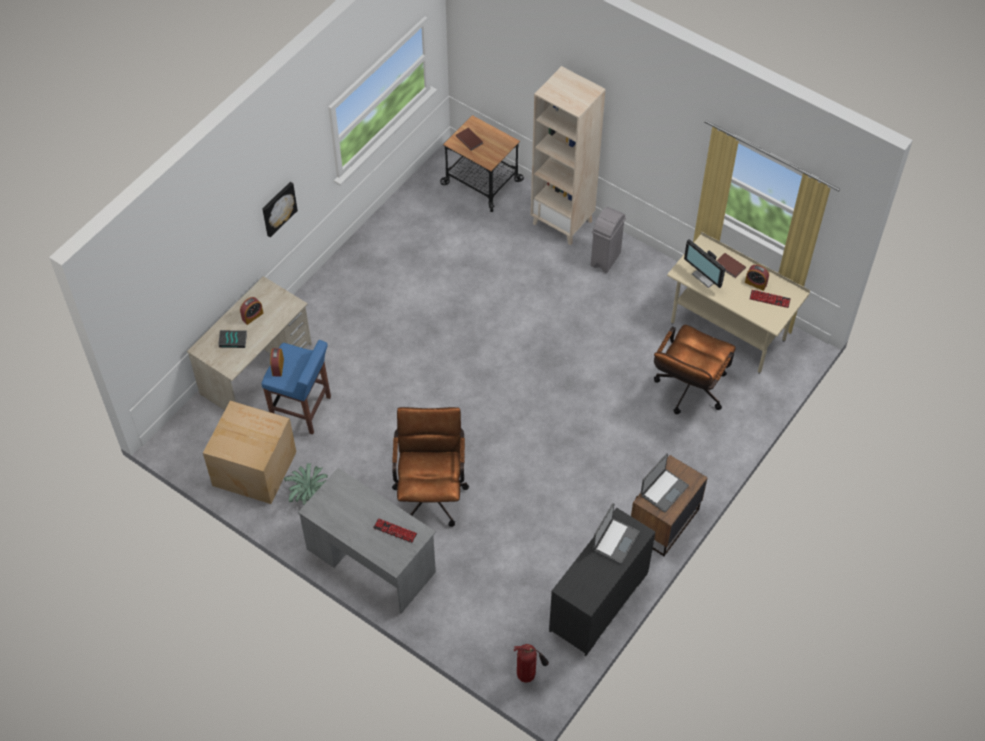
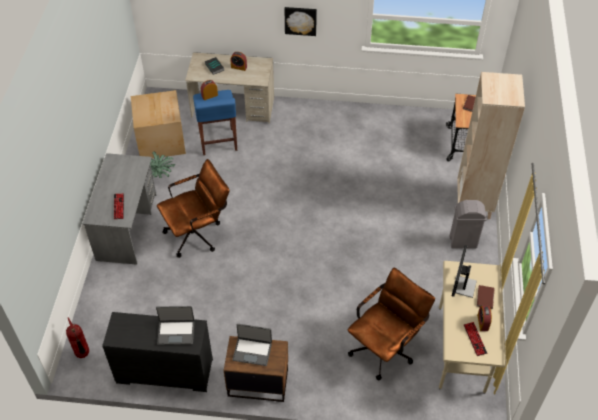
camera: 60 degrees right, 5 degrees down
(688, 391) = (385, 347): brown office chair -> brown office chair turned 135 degrees clockwise

